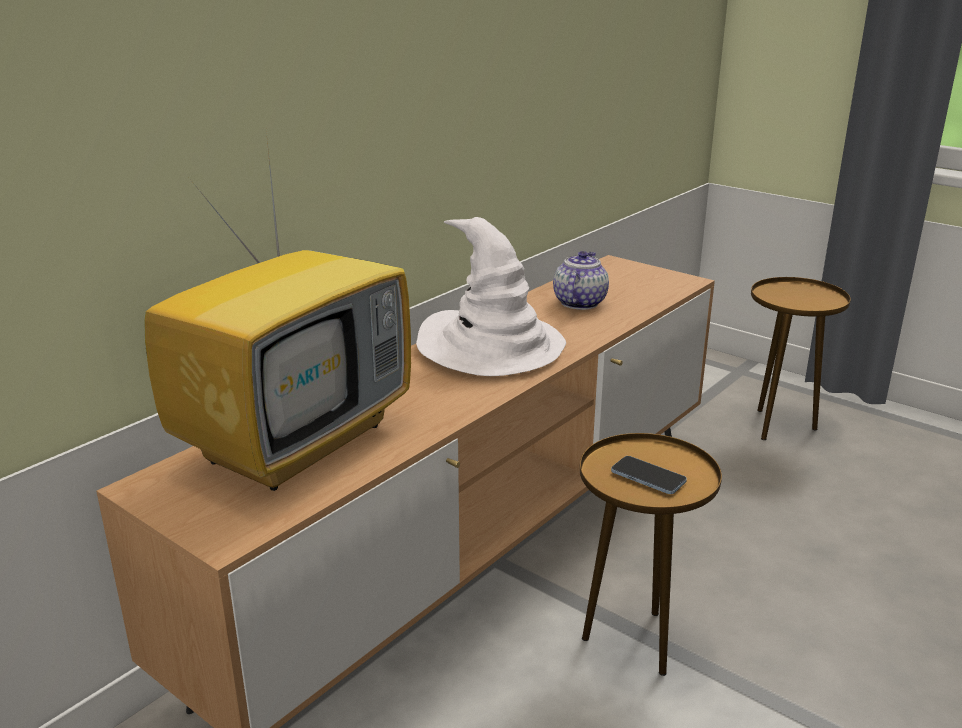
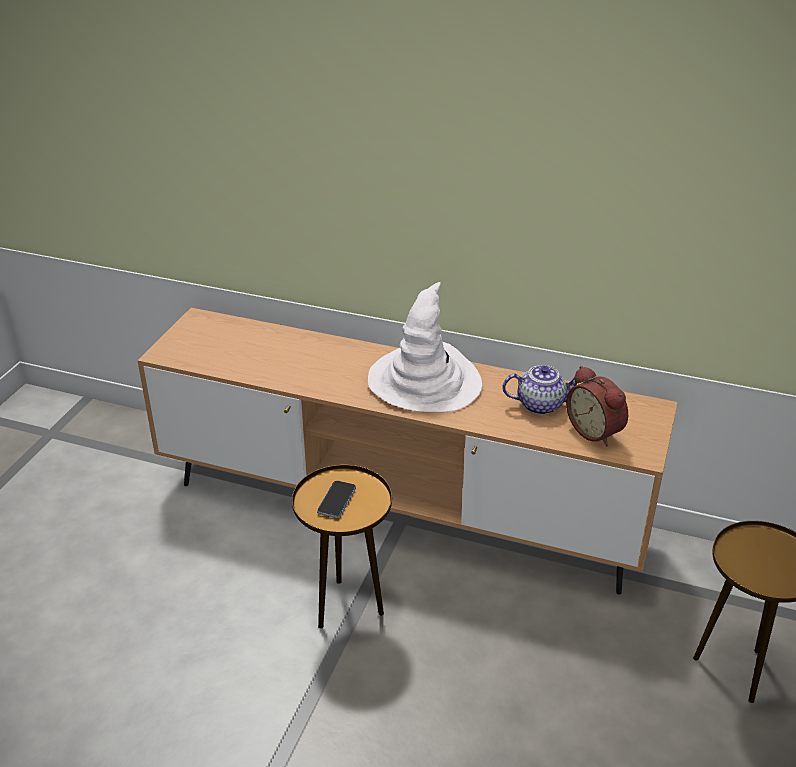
camera: 70 degrees right, 10 degrees up
(297, 440) = (261, 345): television -> none
(638, 290) = (596, 431): none -> alarm clock

